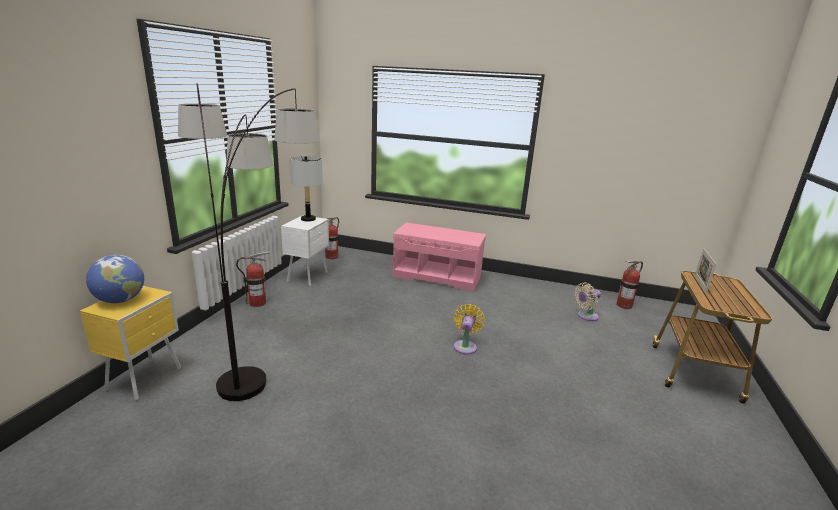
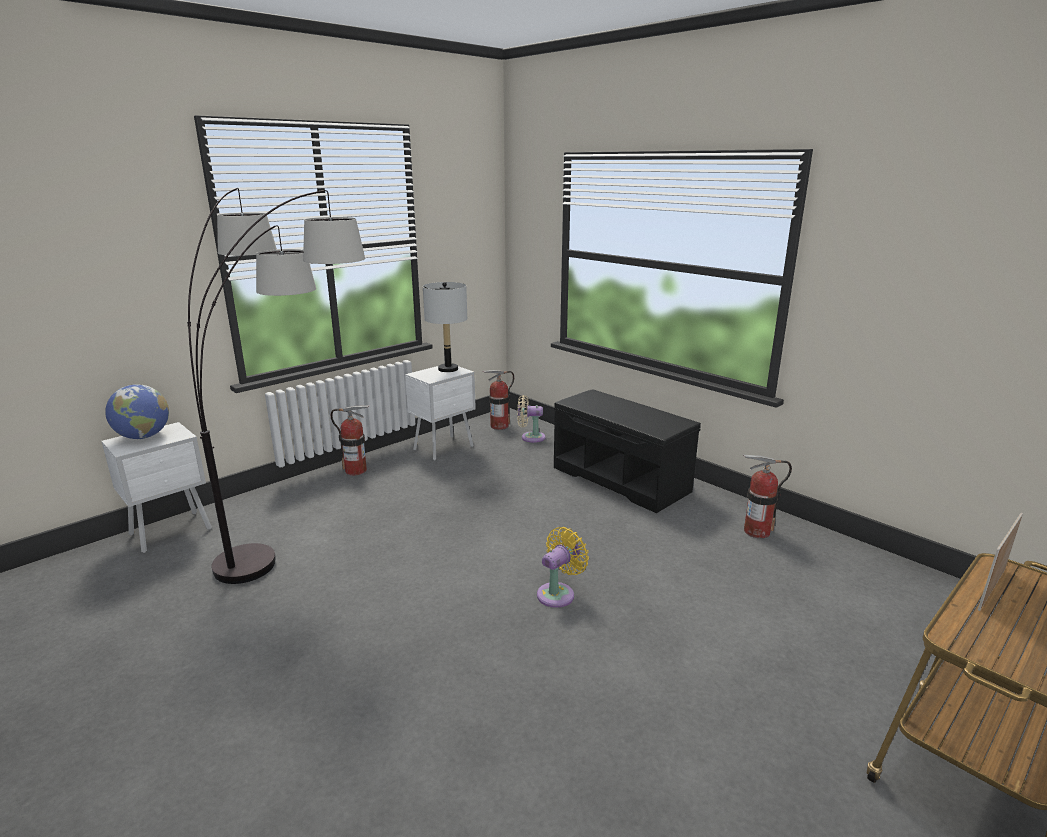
camera: 30 degrees right, 0 degrees up
(146, 378) = (173, 532): yellow nightstand -> white nightstand
(438, 276) = (622, 479): pink bench -> black bench
(586, 316) = (825, 600): beige fan -> beige fan (530, 437)
(624, 305) = (934, 600): fire extinguisher -> fire extinguisher (756, 531)

